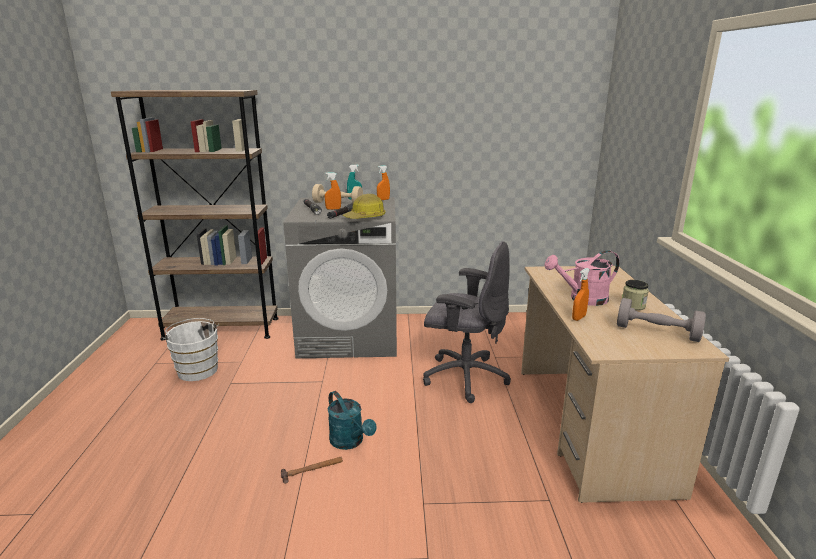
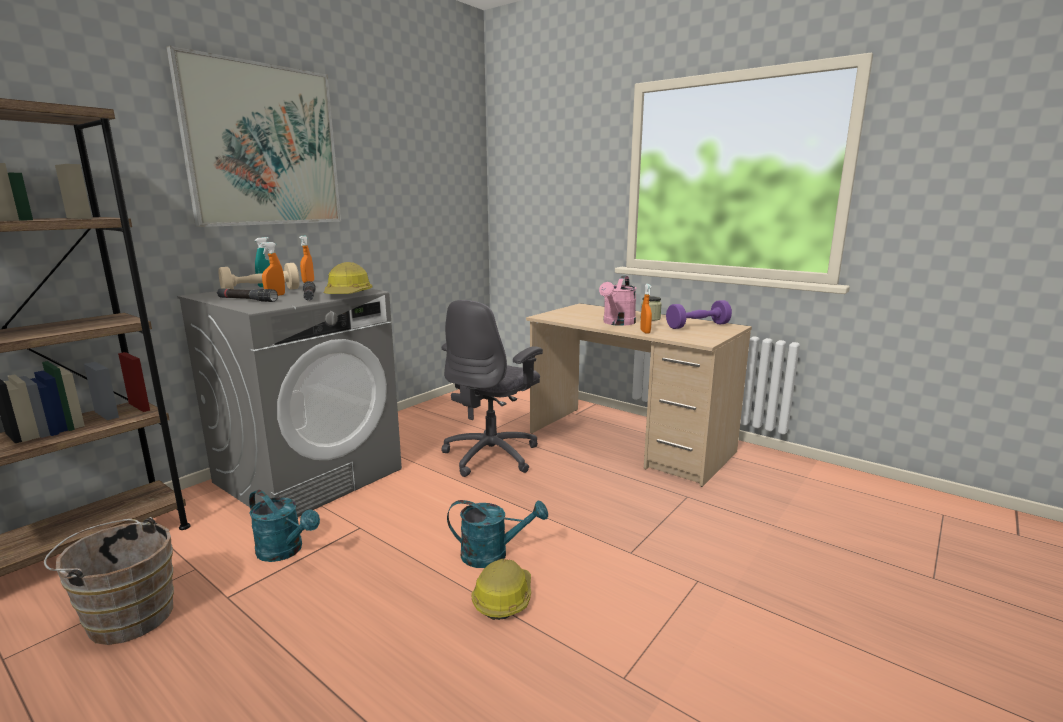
camera: 50 degrees left, 5 degrees down
(197, 369) = (127, 616): white bucket -> brown bucket
(278, 374) = (285, 551): none -> turquoise watering can
(312, 470) = (503, 598): hammer -> hard hat
(368, 98) = (263, 146): none -> picture
(464, 377) = (492, 455): grey office chair -> grey office chair turned 150 degrees clockwise
(657, 332) = (697, 326): grey dumbbell -> purple dumbbell

